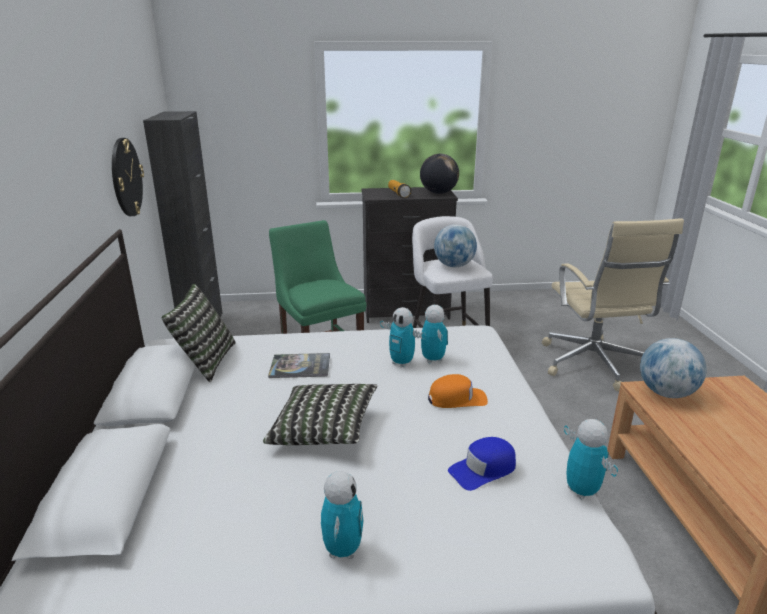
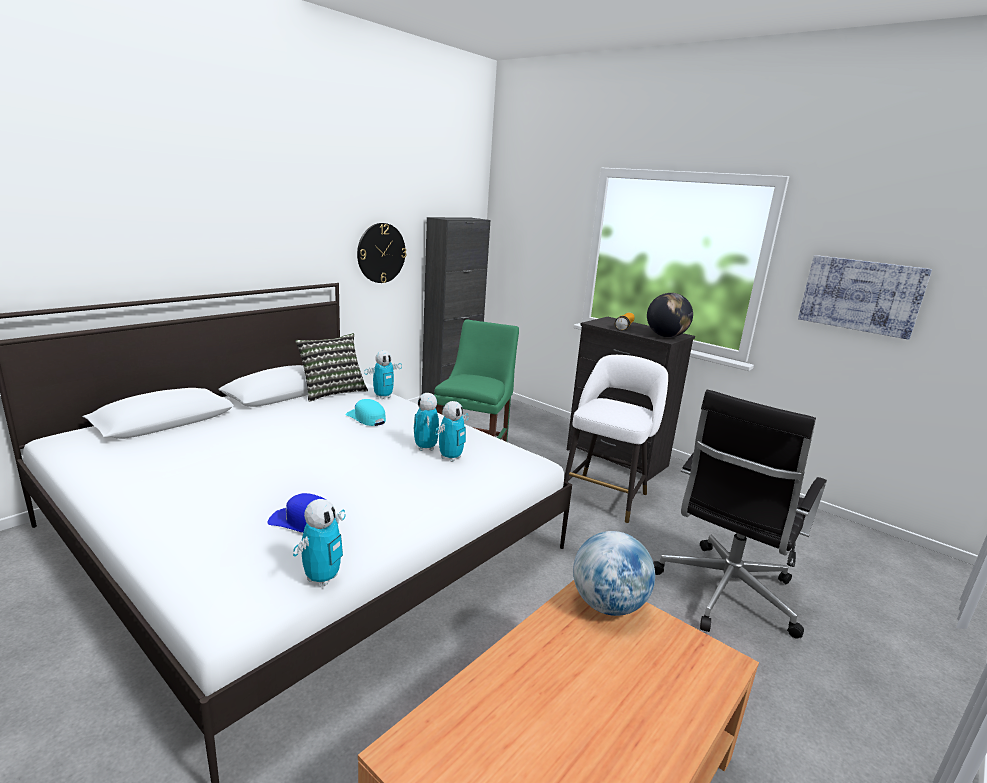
camera: 45 degrees right, 5 degrees down
(300, 366) = (366, 418): book -> turquoise cap
(324, 430) = (294, 451): pillow -> none
(342, 550) = (162, 500): toy robot -> toy robot (383, 397)
(454, 266) = (615, 409): globe -> none
(457, 399) = (401, 484): orange cap -> none
(552, 128) = (860, 295): none -> picture
(593, 364) = (724, 594): beige office chair -> black office chair

